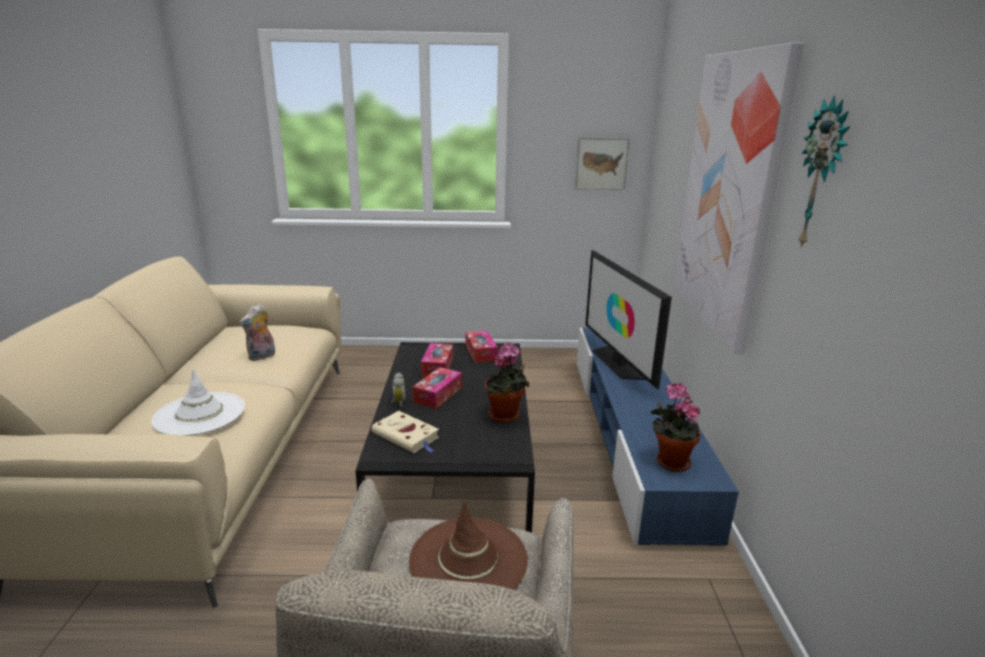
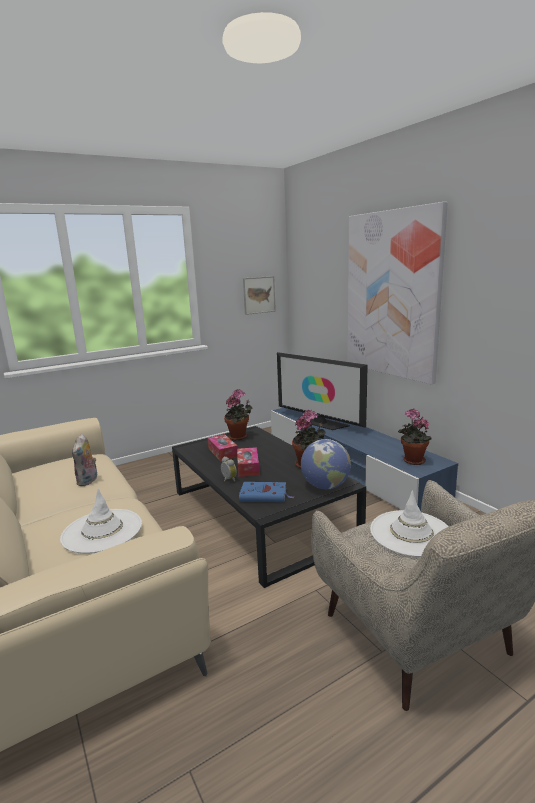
camera: 30 degrees left, 5 degrees down
(407, 436) = (265, 495): beige book -> blue book
(468, 560) = (411, 533): brown hat -> white hat
(481, 352) = (239, 437): tissue box -> potted plant
(485, 452) = (325, 486): none -> globe
(823, 175) = (484, 269): wall clock -> none

